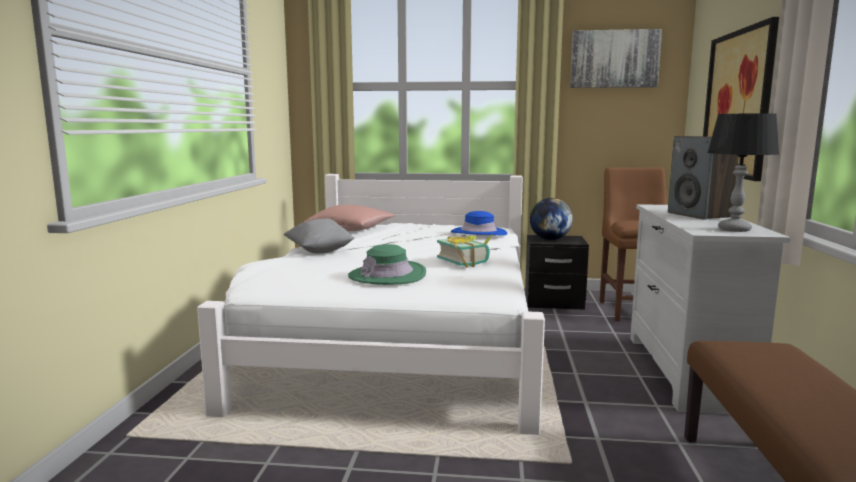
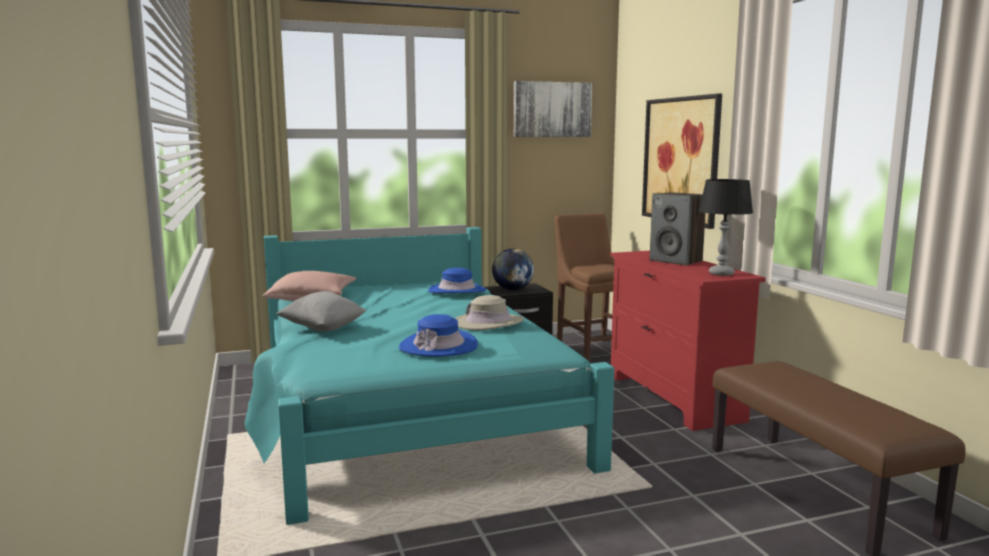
camera: 25 degrees left, 0 degrees up
(387, 275) = (438, 346): green hat -> blue hat
(401, 340) = (409, 412): white bed -> turquoise bed
(467, 262) = (489, 323): book -> beige hat
(686, 371) = (673, 397): white dresser -> red dresser

